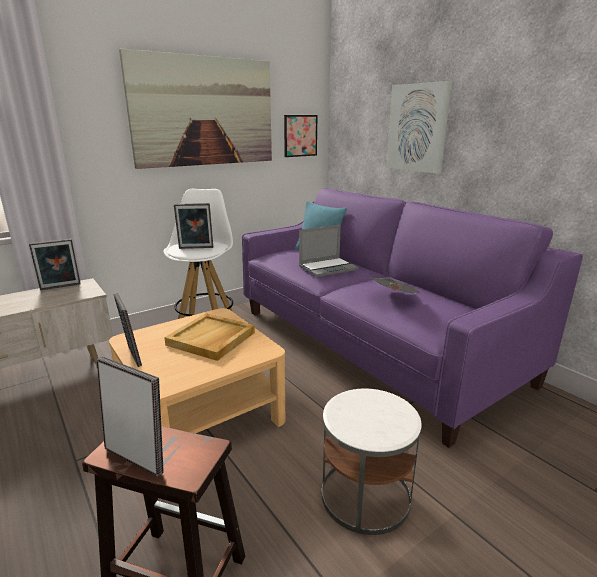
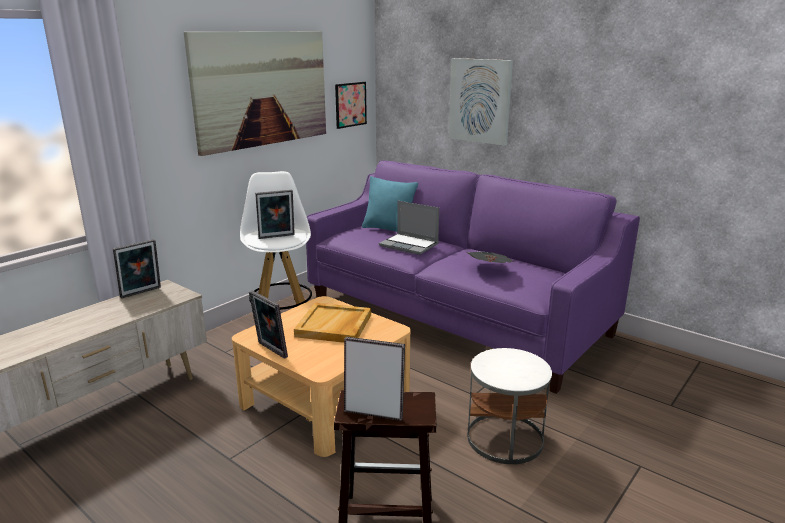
camera: 15 degrees left, 0 degrees up
(328, 268) = (410, 245): laptop -> laptop turned 75 degrees clockwise

